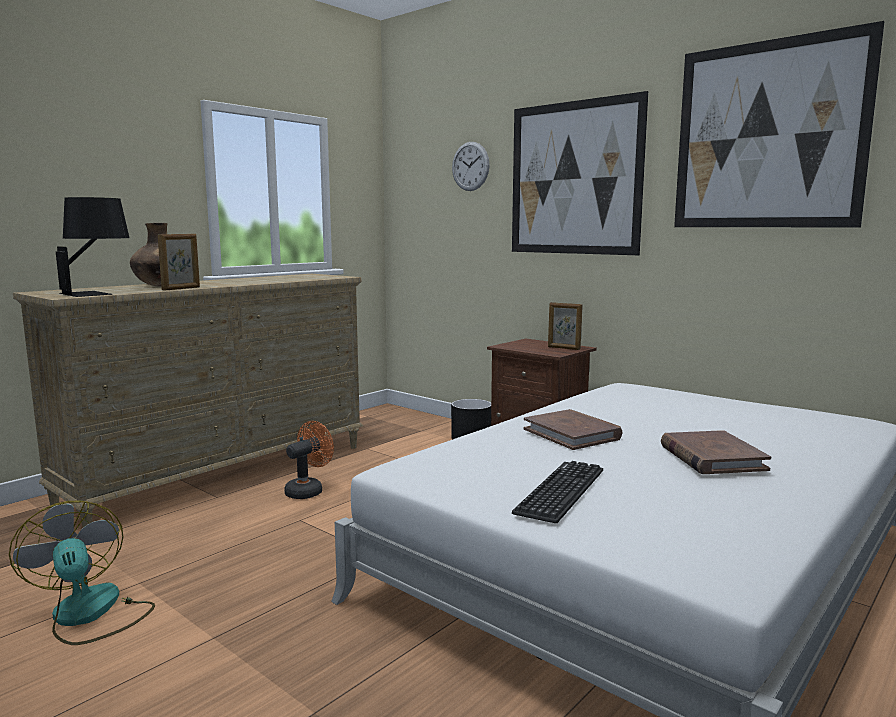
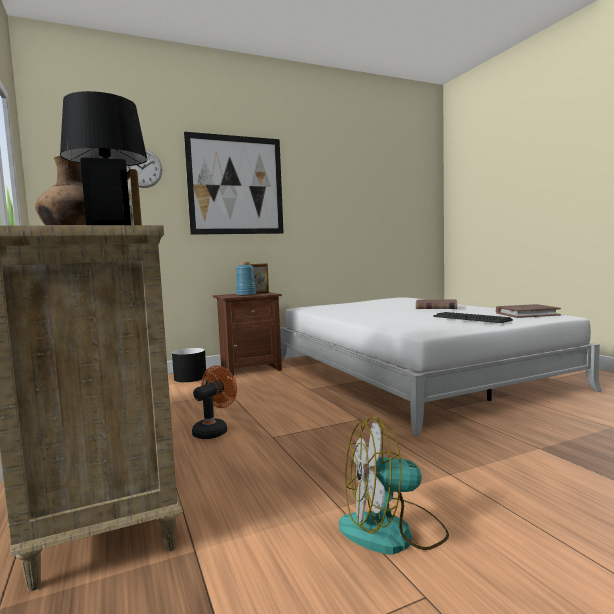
camera: 65 degrees left, 5 degrees down
(308, 490) = (214, 431): orange fan -> orange fan turned 60 degrees clockwise
(529, 348) = (246, 295): none -> blue vase
(572, 434) = (387, 313): brown book -> brown book (526, 314)
(768, 135) = (339, 173): picture -> none

